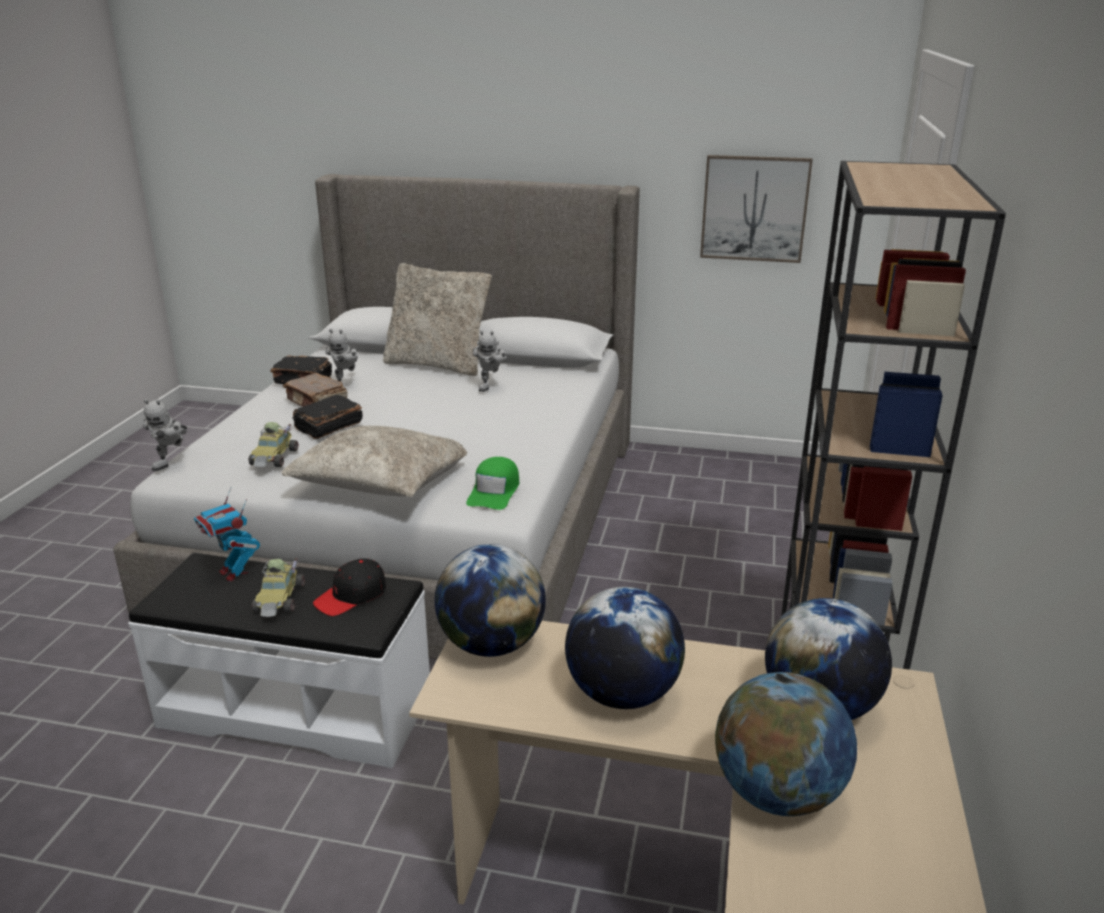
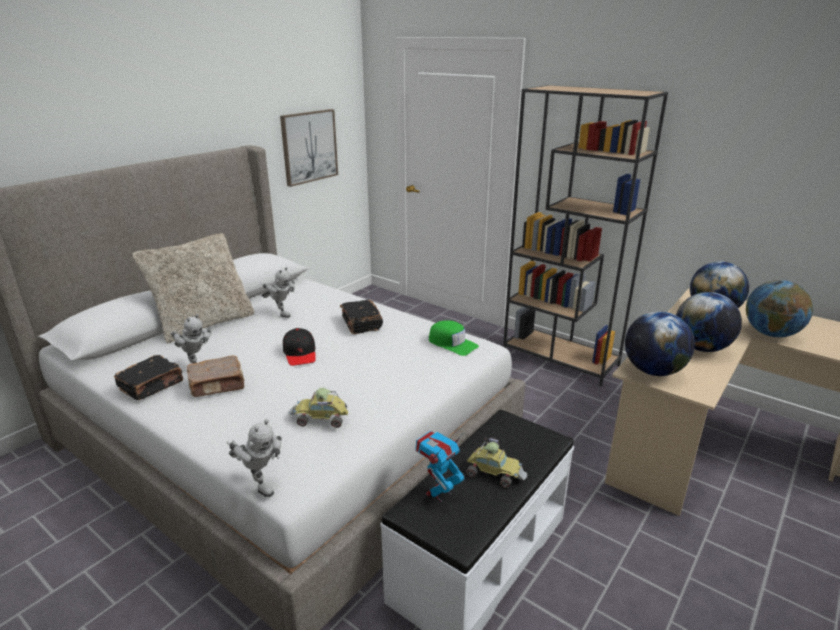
camera: 65 degrees left, 0 degrees up
(233, 573) = (438, 493): toy robot -> toy robot turned 150 degrees clockwise
(275, 458) = (321, 419): toy car -> toy car turned 150 degrees clockwise
(328, 427) = (284, 385): black book -> black book (361, 324)
(351, 596) = (506, 439): black cap -> black cap (300, 353)
(381, 483) = (405, 380): beige pillow -> none

